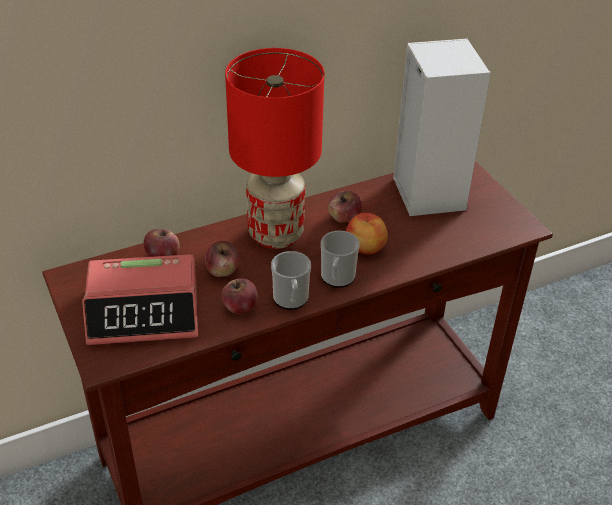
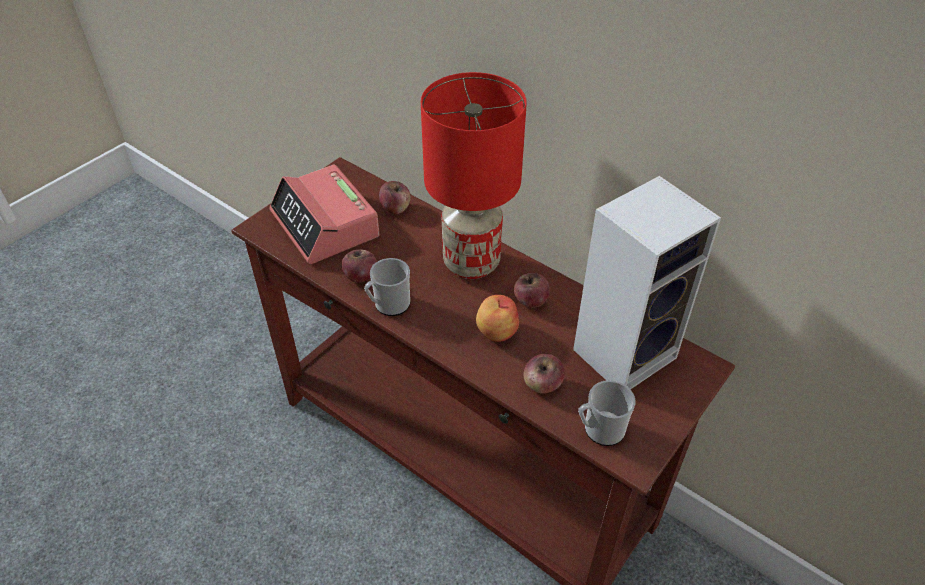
camera: 65 degrees right, 5 degrees up
(222, 271) = (400, 249): apple -> apple (542, 384)
(337, 279) = (437, 326): mug -> mug (600, 430)

